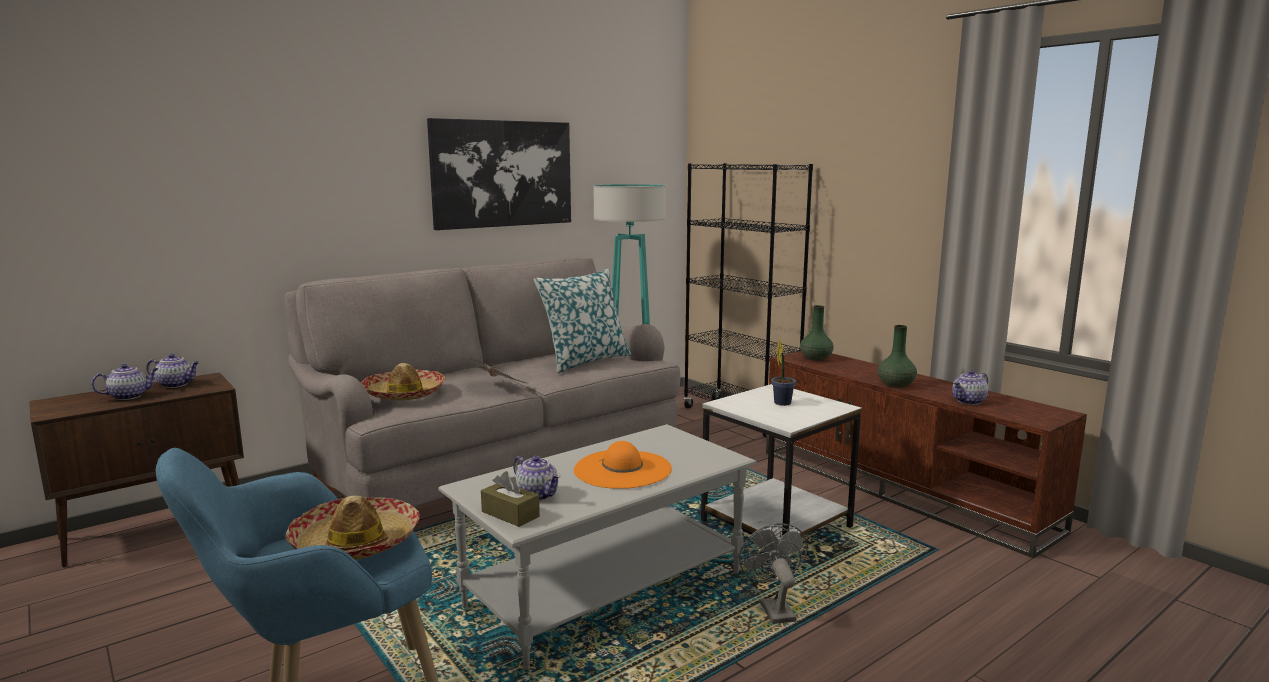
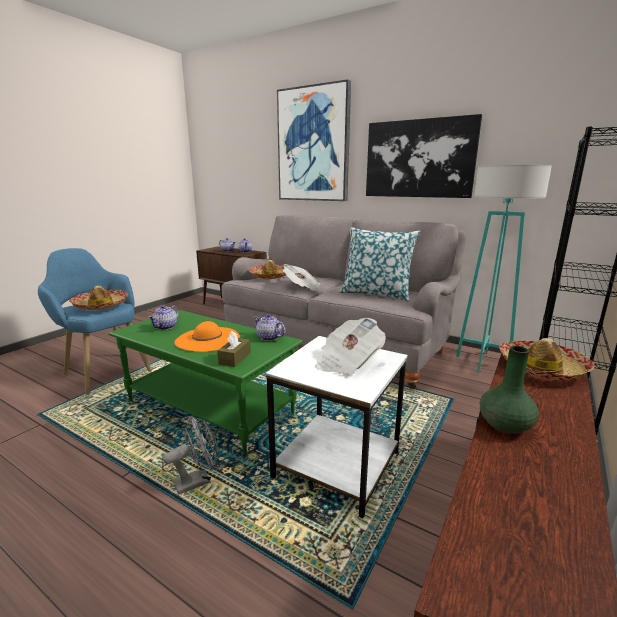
camera: 70 degrees right, 5 degrees up
(319, 146) = (313, 145): none -> picture
(510, 514) = (141, 326): brown tissue box -> brown tissue box (235, 358)
(605, 589) = (211, 407): grey coffee table -> green coffee table
(782, 402) = (348, 362): potted plant -> newspaper
(815, 358) = (542, 368): green vase -> hat
(969, 401) = (500, 497): teapot -> teapot (268, 337)

